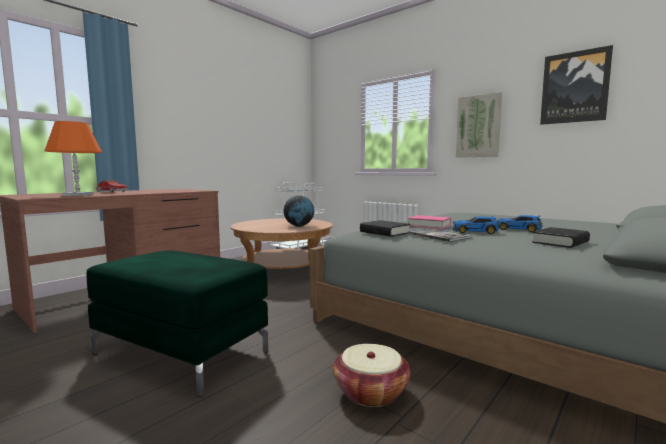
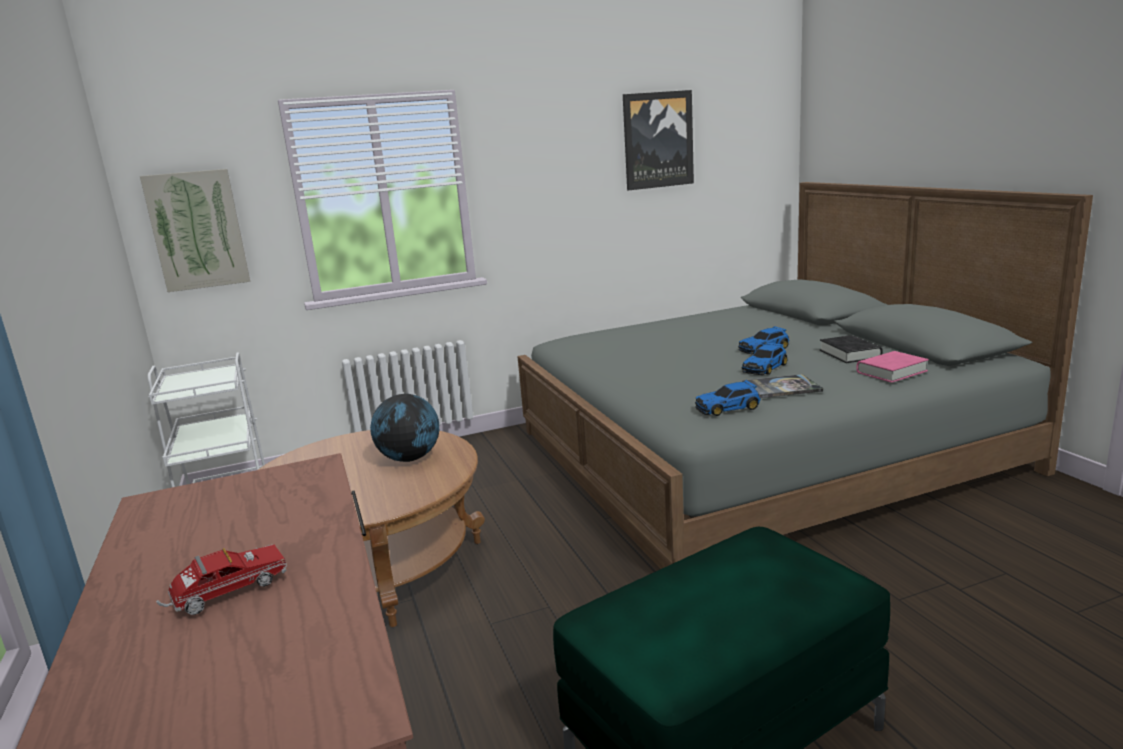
camera: 60 degrees left, 10 degrees up
(78, 195) = (302, 639): orange table lamp -> none
(371, 392) = (897, 588): basket -> none
(384, 232) = (728, 408): black book -> toy car
(429, 226) = (697, 377): pink book -> pink book (891, 372)
(478, 126) = (544, 195): picture -> picture (197, 230)

